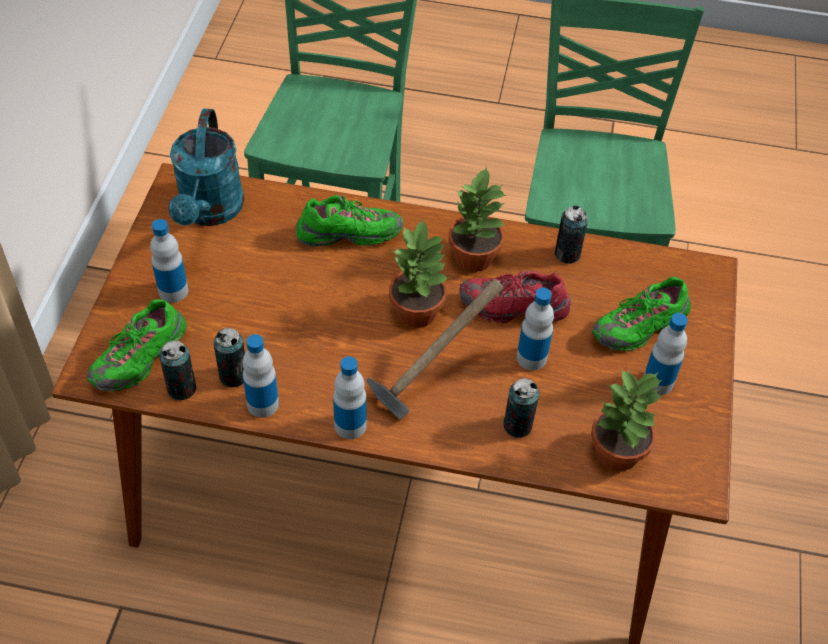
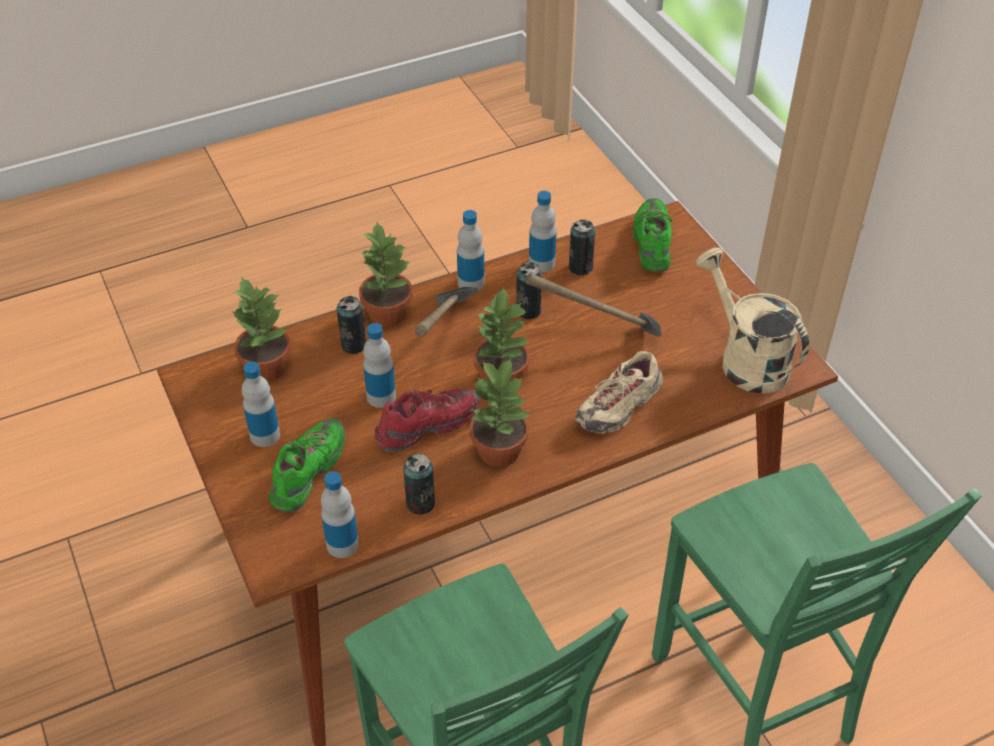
camera: 145 degrees right, 5 degrees down
(173, 291) = (690, 292): bottle -> bottle (342, 544)
(181, 388) = (603, 243): can -> can (528, 311)
(209, 212) = (745, 359): turquoise watering can -> beige watering can
(299, 298) = (598, 338): none -> hammer
(349, 235) = (619, 407): green shoe -> beige shoe
(459, 442) = (387, 313): none -> potted plant

